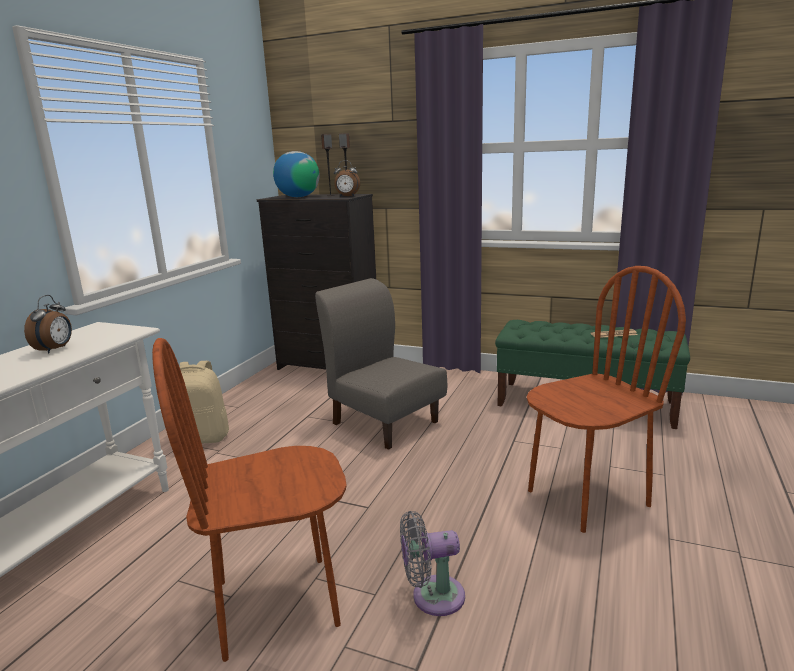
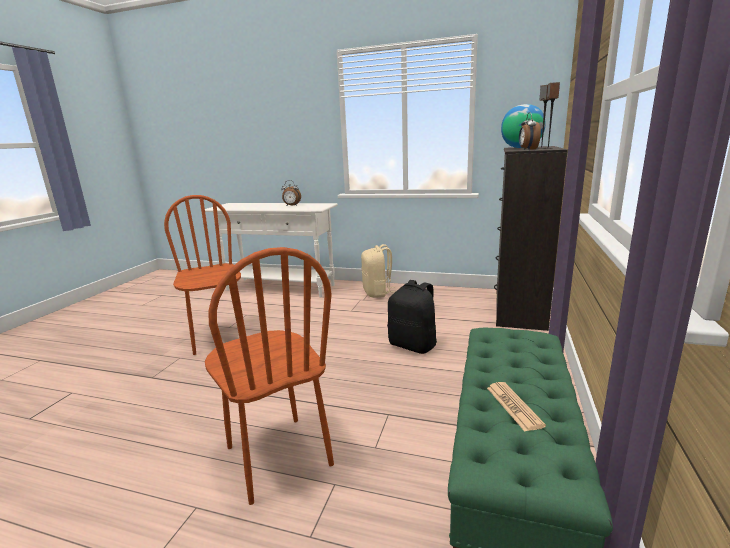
camera: 85 degrees right, 0 degrees up
(385, 422) = (413, 345): grey chair -> black backpack
(432, 597) = (197, 379): grey fan -> none

